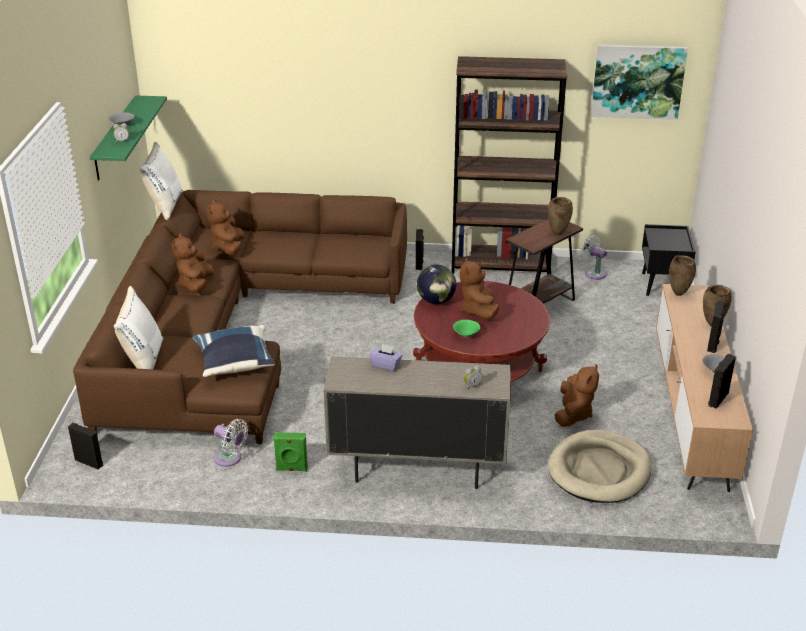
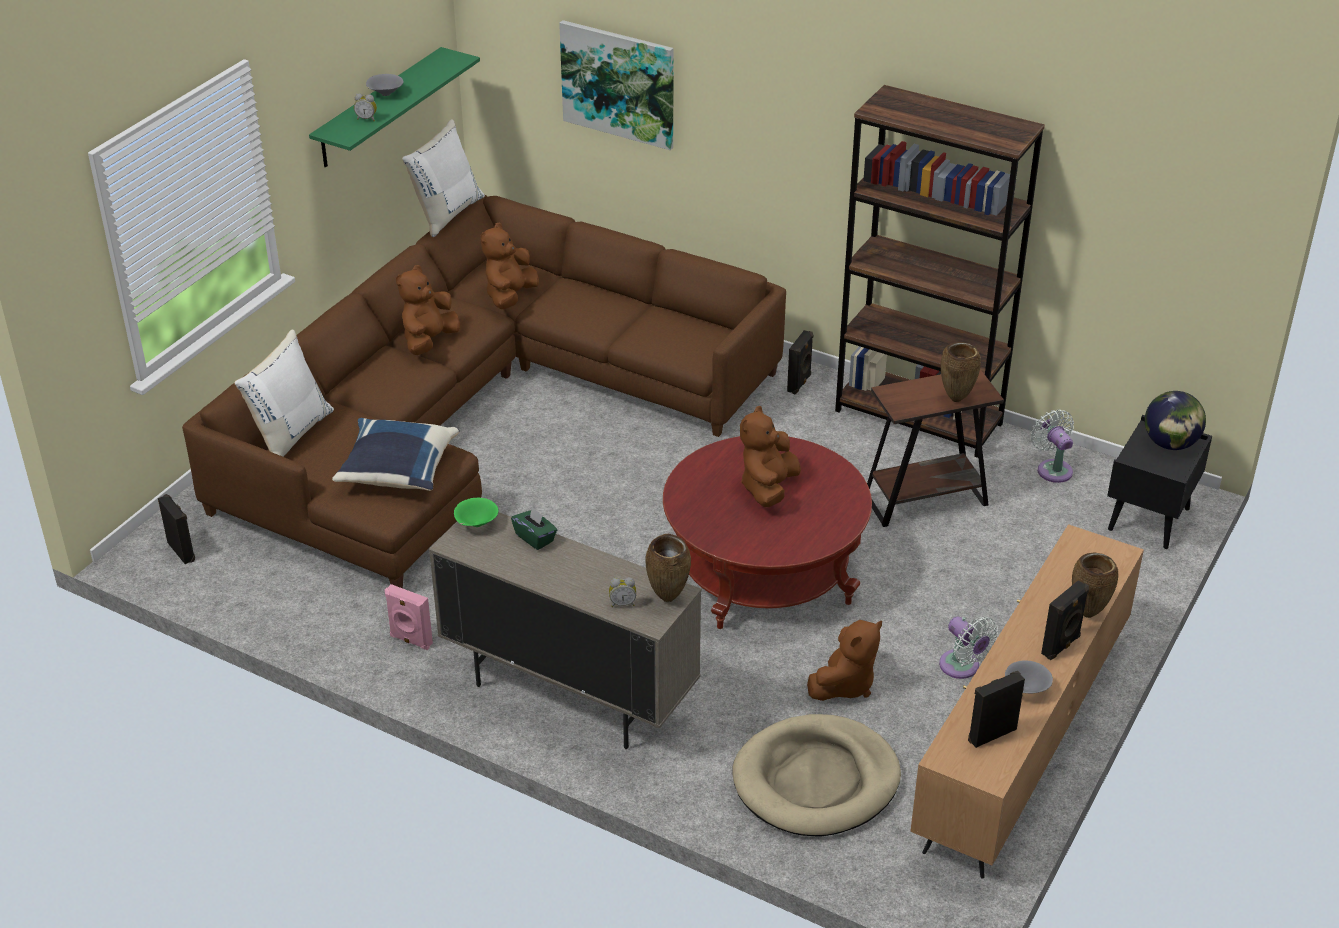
camera: 25 degrees right, 5 degrees up
(230, 459) = (346, 601): white fan -> white fan (962, 667)
(291, 469) = (410, 640): green speaker -> pink speaker
(386, 365) = (535, 538): purple tissue box -> green tissue box
(436, 301) = (721, 456): globe -> globe (1170, 444)
(466, 336) = (720, 522): green bowl -> green bowl (476, 524)
(638, 81) = (1158, 184): picture -> picture (618, 83)
(679, 294) = (1078, 548): brown vase -> brown vase (669, 598)

